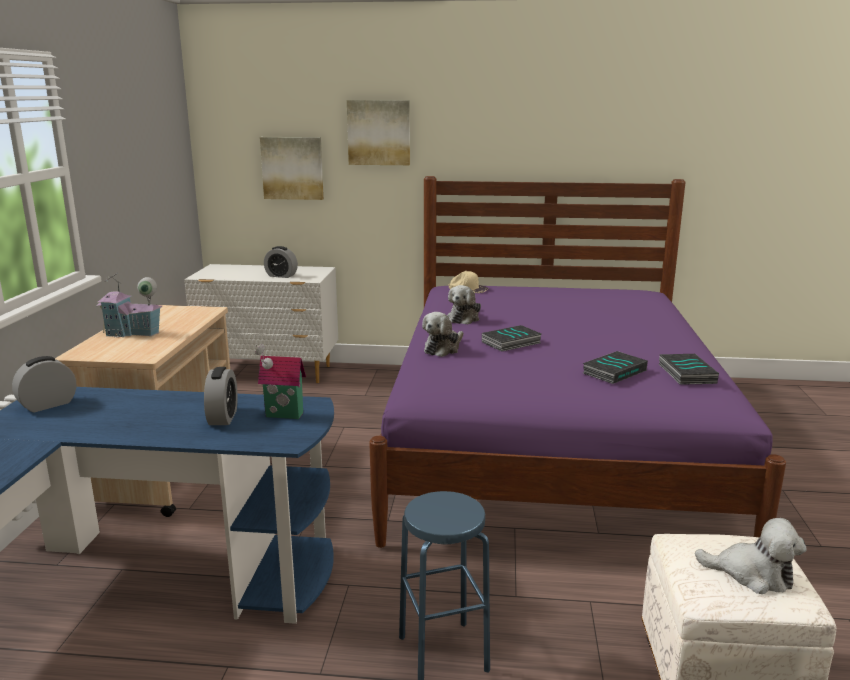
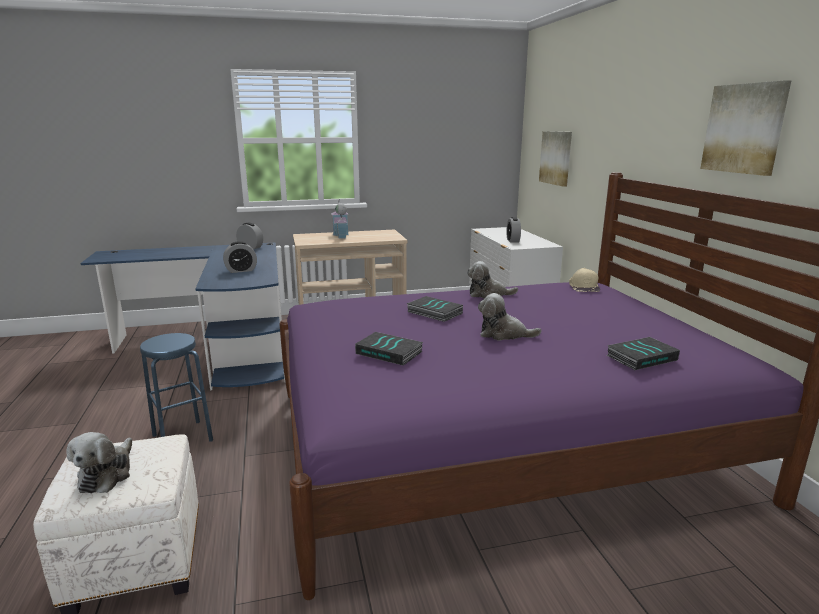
camera: 70 degrees right, 0 degrees up
(283, 416) = (246, 279): toy house -> none
(379, 132) = (601, 128): picture -> picture (744, 128)
(443, 348) = (402, 297): plush toy -> plush toy (503, 334)
(685, 373) = (410, 384): book -> book (641, 357)

